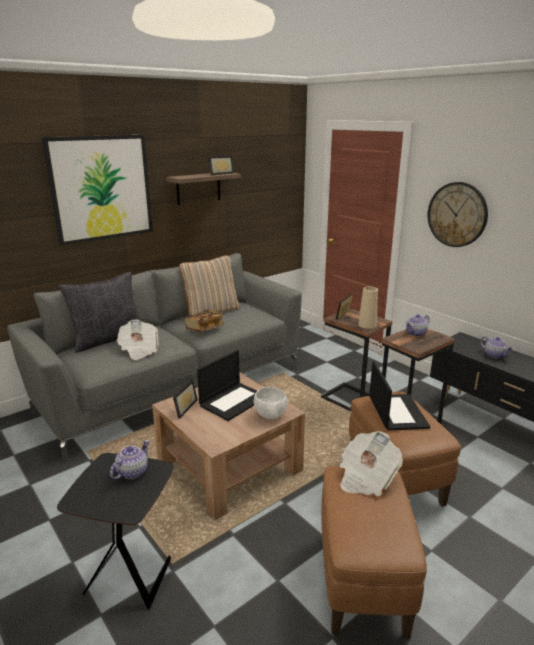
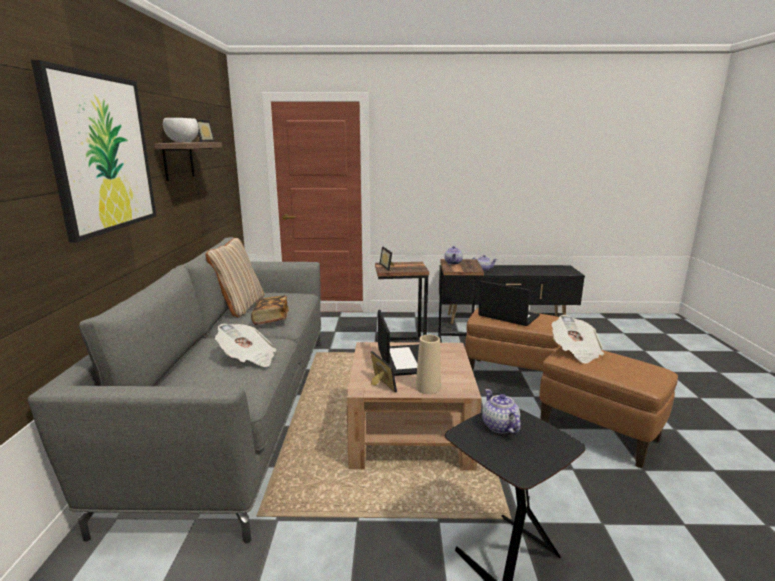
camera: 50 degrees left, 5 degrees down
(108, 340) = (184, 367): black pillow -> none
(270, 415) = (448, 354): white bowl -> white bowl (182, 142)
(367, 325) = (415, 267): beige vase -> beige vase (428, 387)
(457, 214) = (422, 168): wall clock -> none

